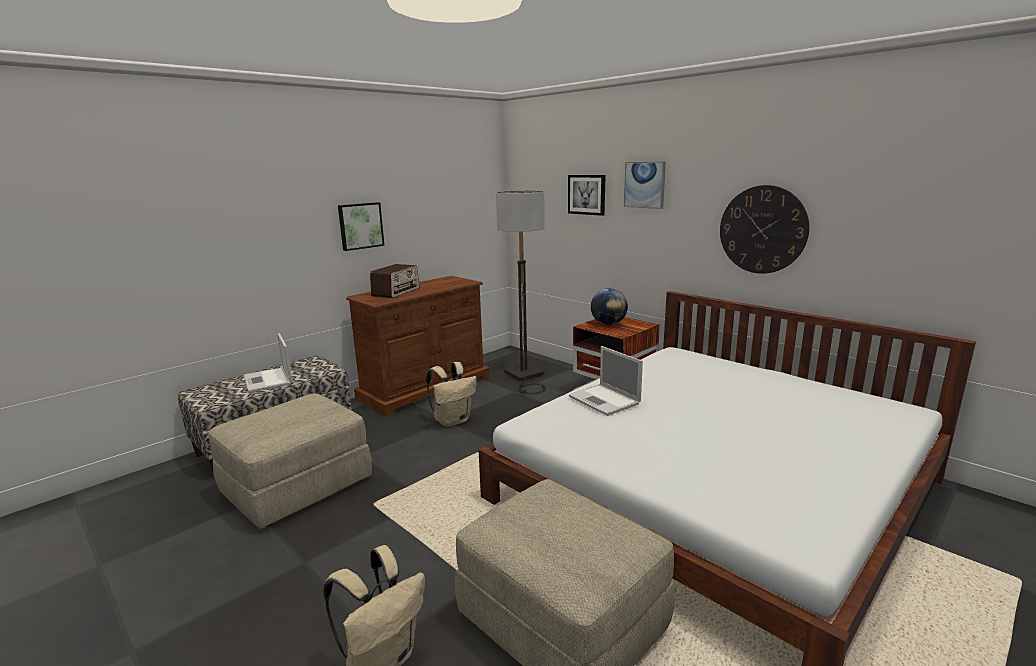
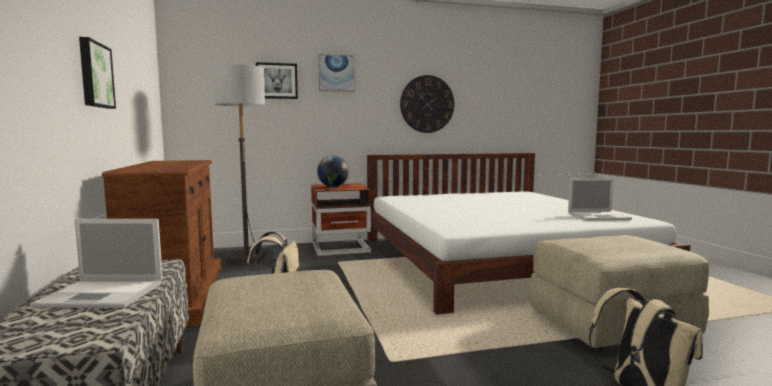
camera: 60 degrees left, 10 degrees down
(396, 292) = (156, 166): radio -> none
(605, 400) = (446, 213): laptop -> laptop (599, 216)

